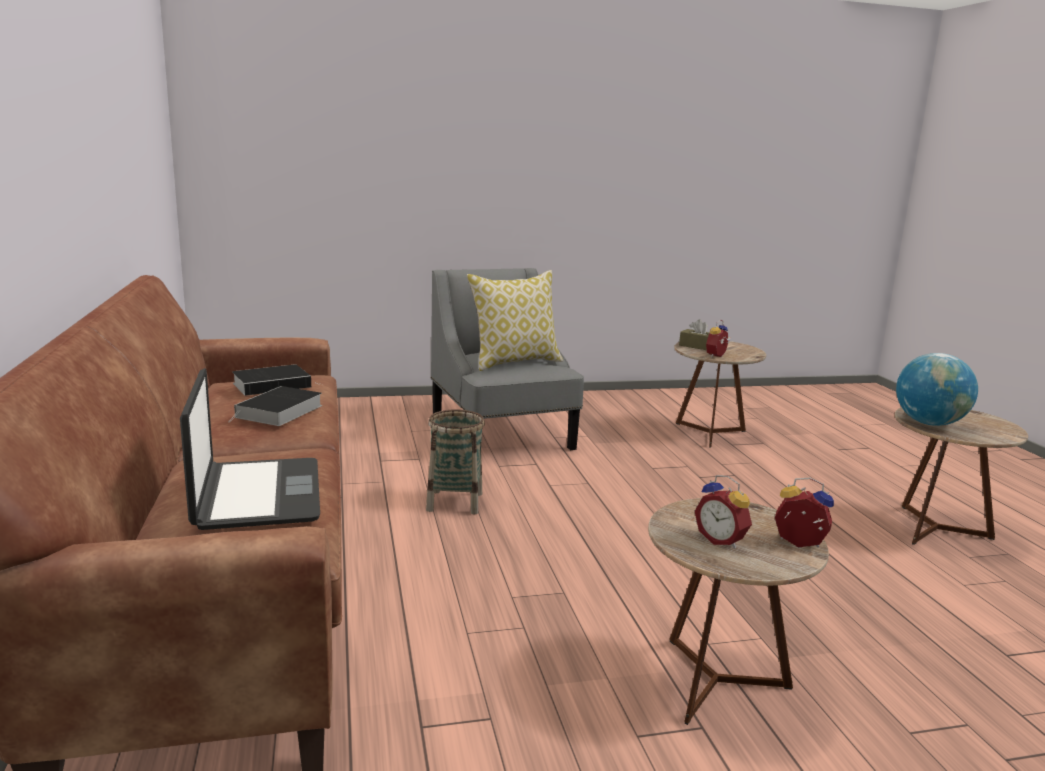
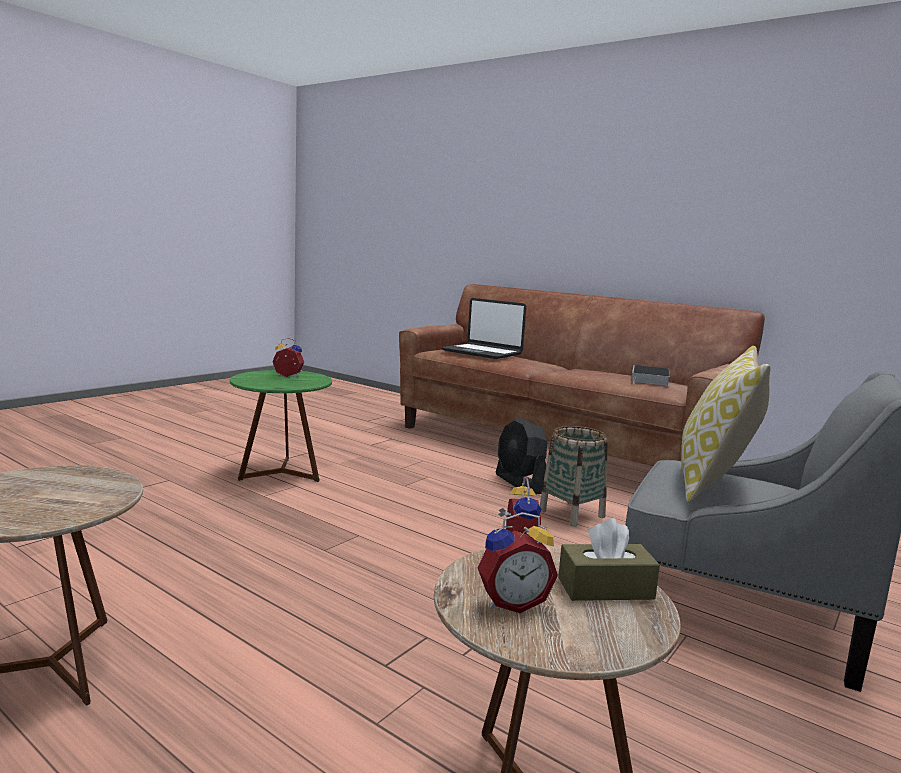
camera: 140 degrees right, 5 degrees down
(279, 412) = (588, 371): book -> none
(423, 546) = (521, 483): none -> black fan
(716, 683) = (281, 473): brown side table -> green side table
(799, 544) = (246, 379): alarm clock -> alarm clock (512, 602)
(929, 423) = (95, 481): globe -> none

